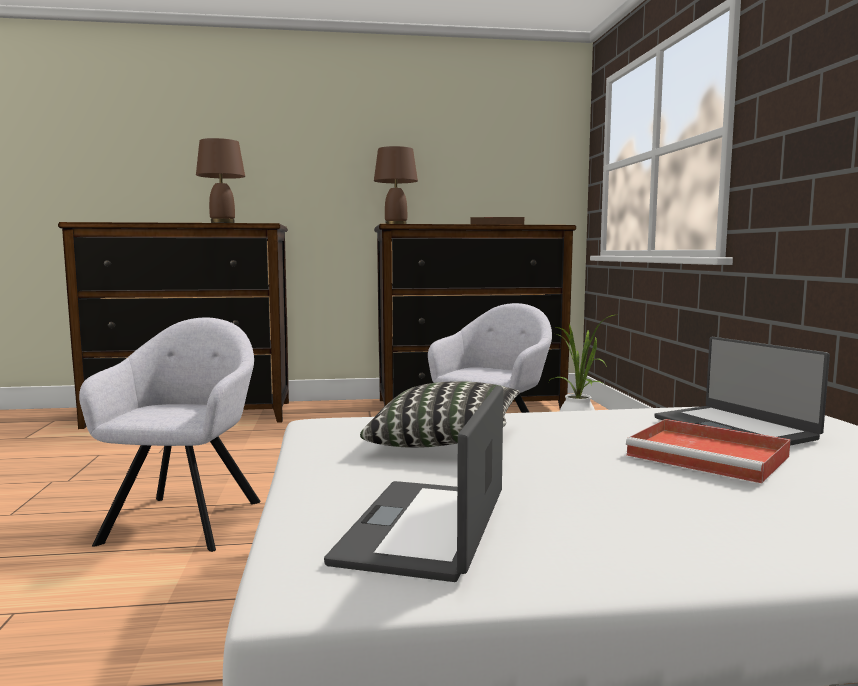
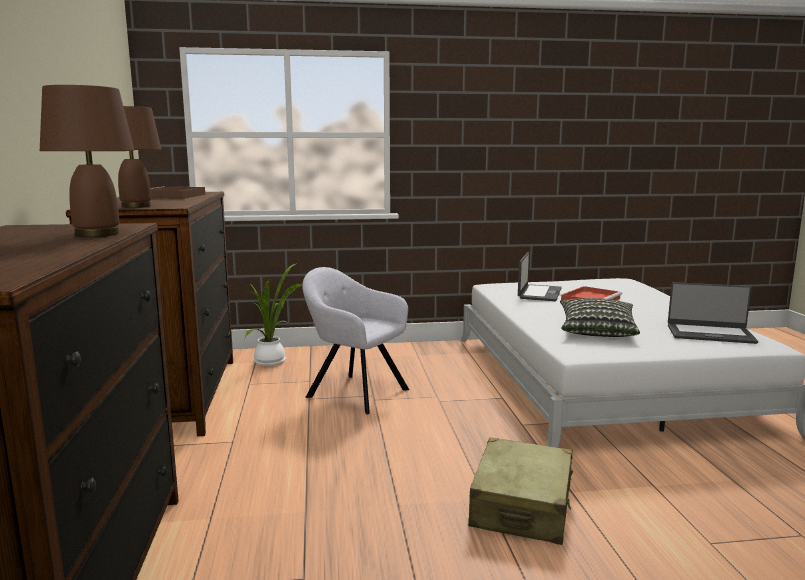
camera: 90 degrees left, 5 degrees up
(186, 518) = (522, 506): grey armchair -> beige suitcase
(735, 428) = (539, 293): laptop -> laptop turned 45 degrees counterclockwise

